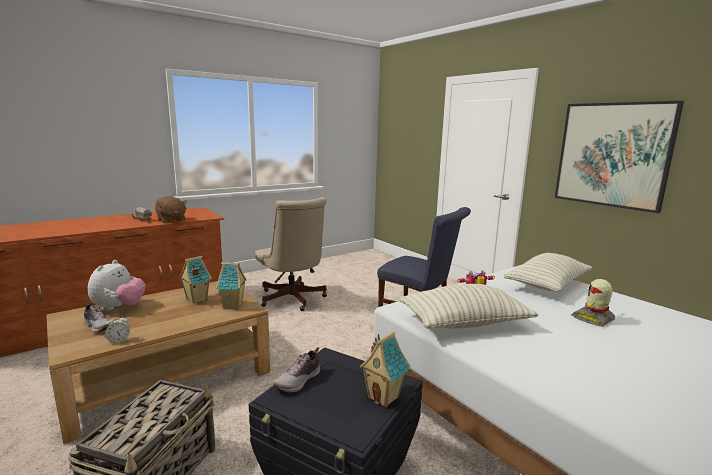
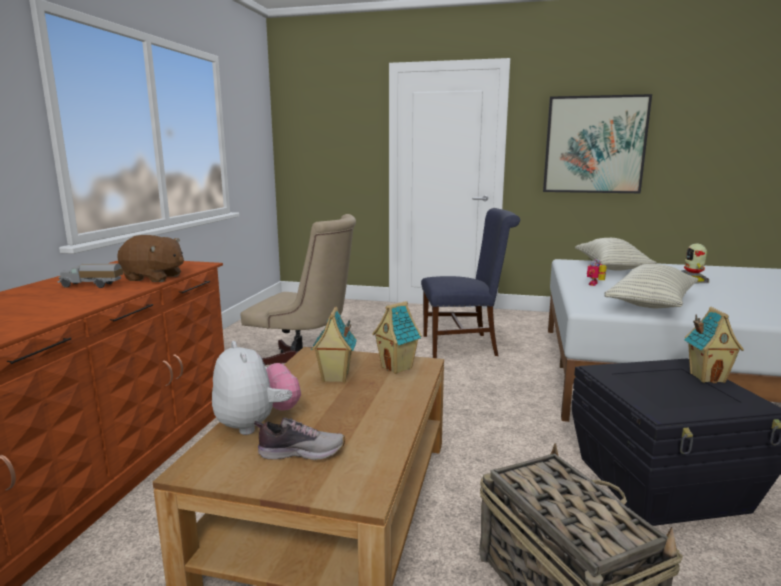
camera: 40 degrees left, 0 degrees up
(119, 341) = (383, 451): alarm clock -> none
(299, 381) = (638, 395): shoe -> none

